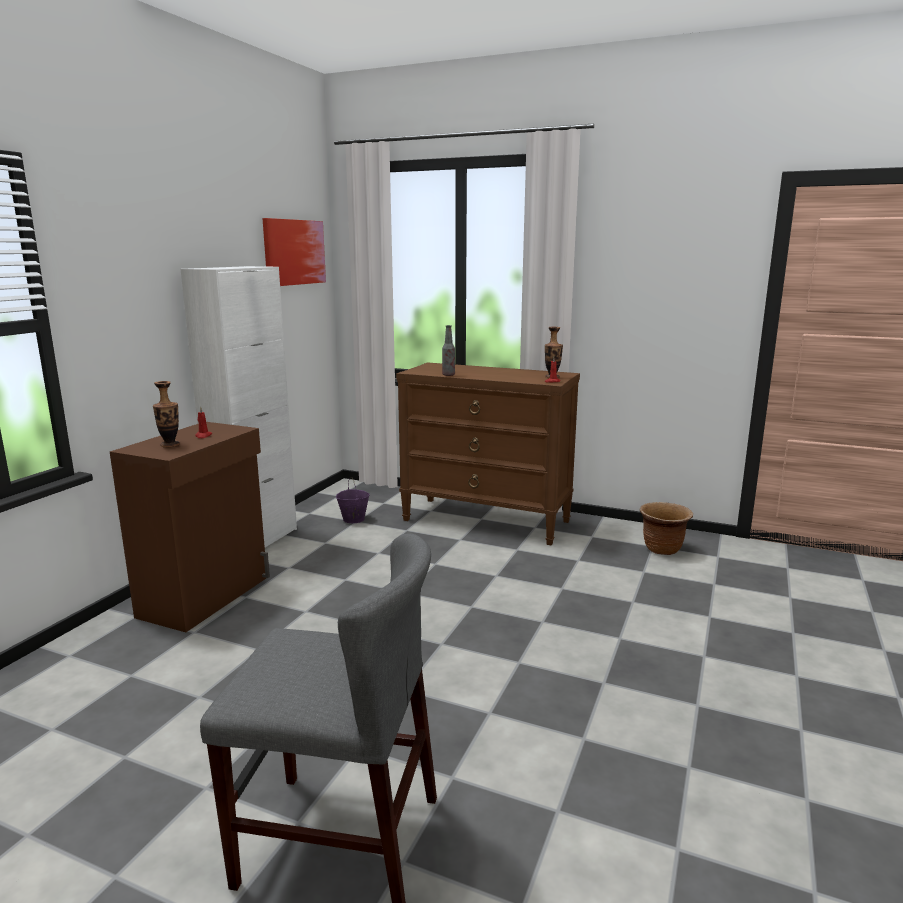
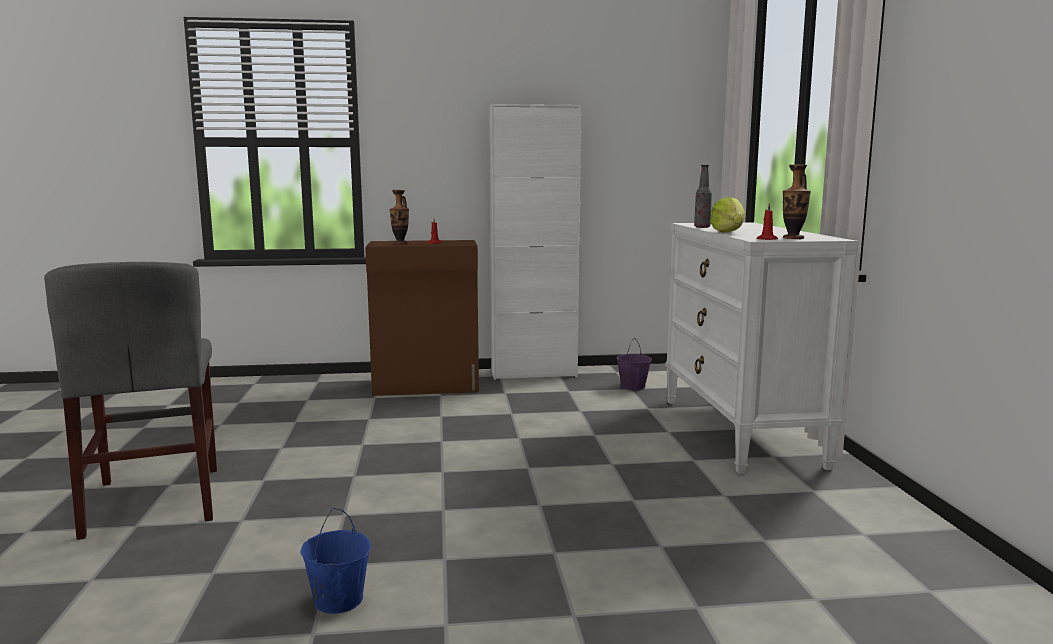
camera: 60 degrees right, 5 degrees down
(294, 252) = (657, 96): picture -> none
(486, 520) = (741, 432): brown dresser -> white dresser
(496, 378) = (728, 232): none -> lettuce
(644, 745) = (337, 600): none -> blue bucket
(662, 549) = (867, 542): brown planter -> none

